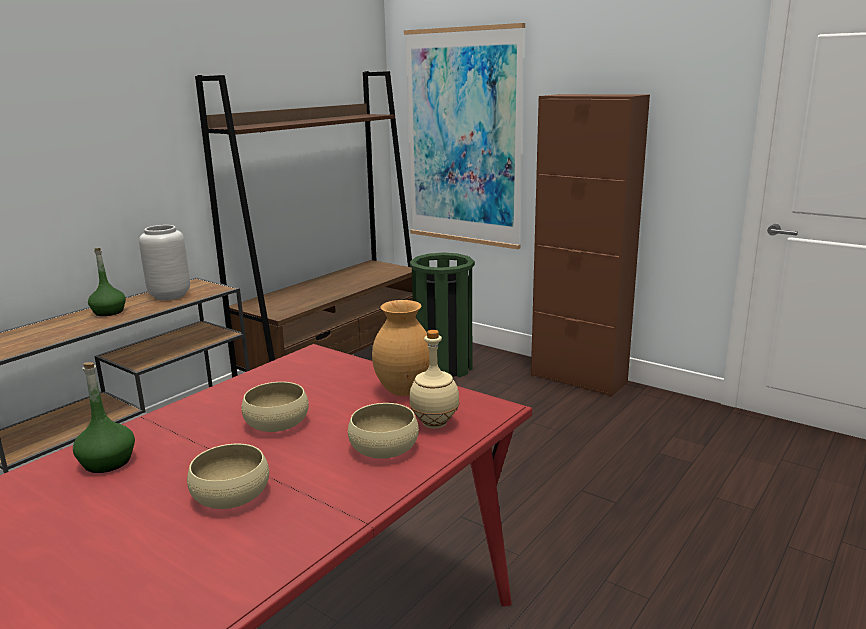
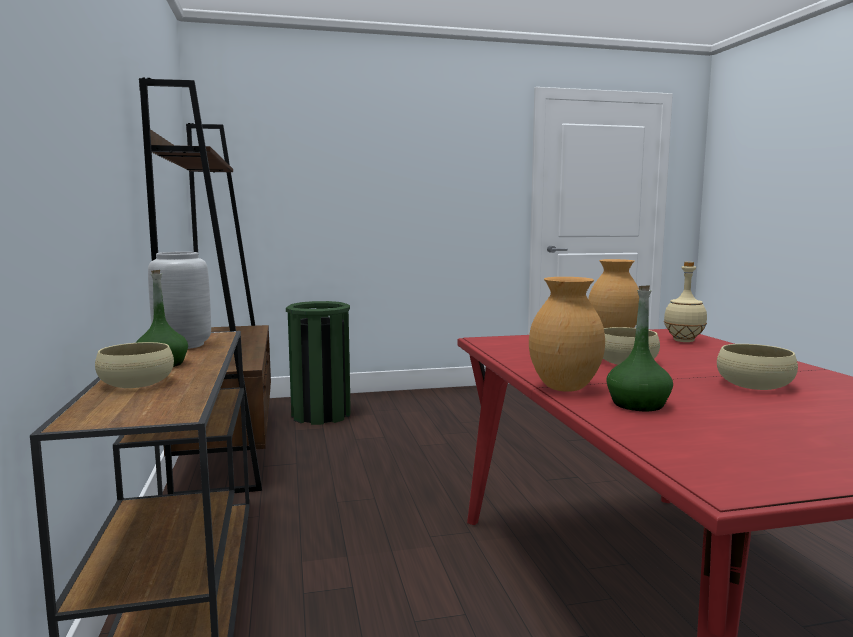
camera: 50 degrees left, 10 degrees down
(144, 426) = (566, 388): none -> brown vase
(384, 448) = (711, 352): beige bowl -> beige bowl (137, 383)
(463, 138) = (288, 196): picture -> none
(578, 379) = (430, 394): brown cabinet -> none

